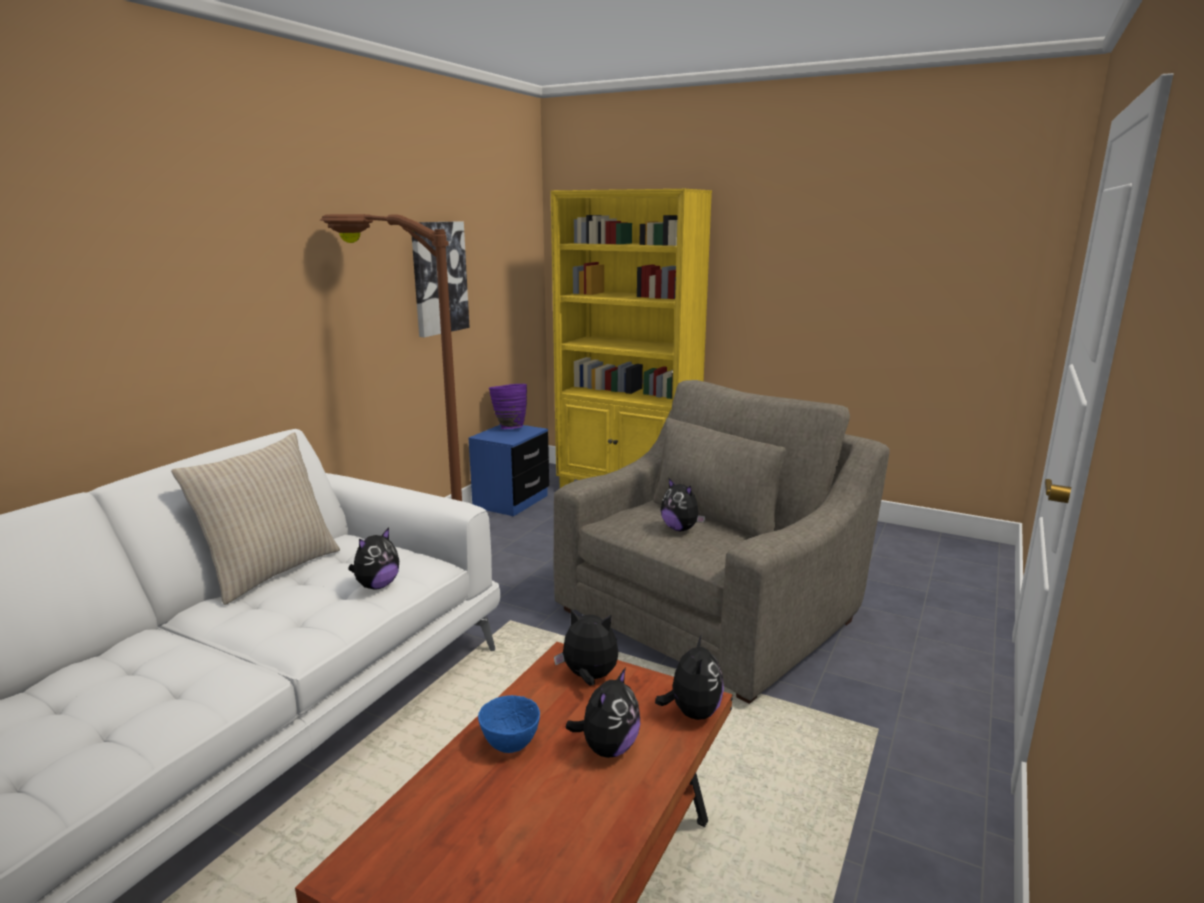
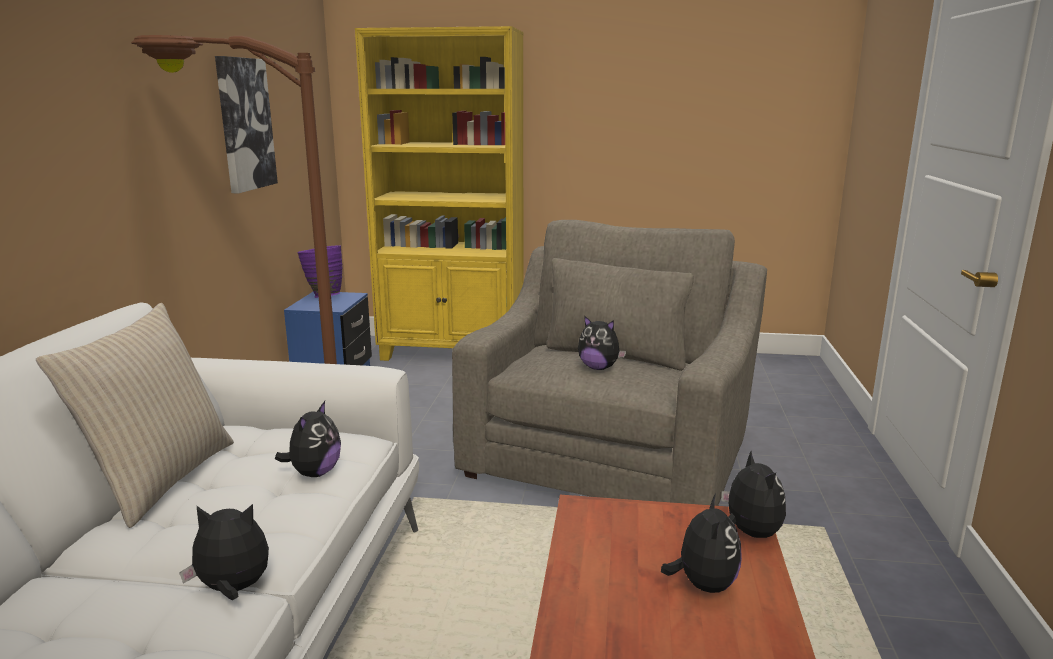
camera: 20 degrees left, 0 degrees up
(509, 745) = (604, 606): blue bowl -> none
(589, 678) = (624, 522): plush toy -> plush toy (233, 590)

